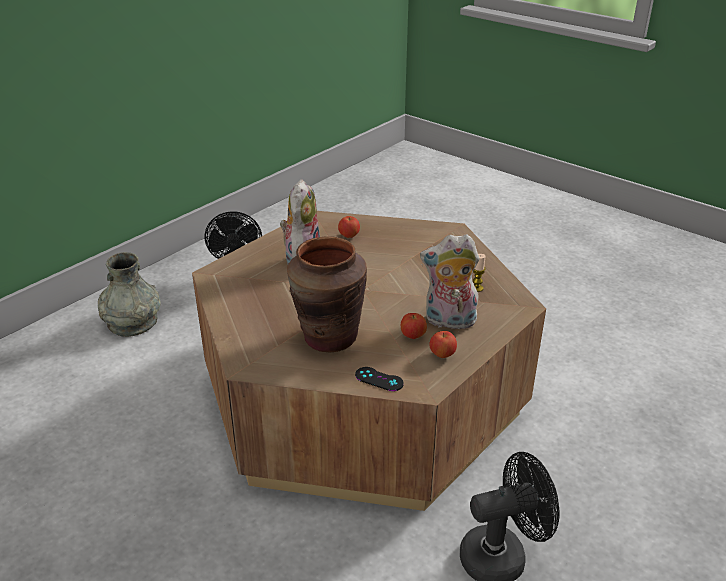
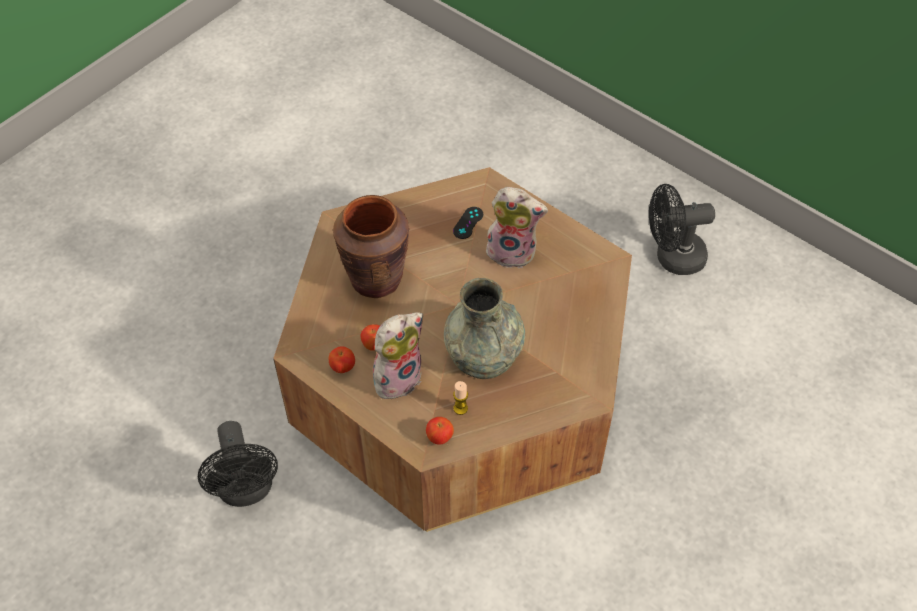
camera: 90 degrees right, 20 degrees up
(132, 322) = (575, 179): grey vase -> grey vase (483, 351)
(349, 236) = (569, 291): apple -> apple (440, 437)
(379, 379) = (311, 316): black game controller -> black game controller (468, 223)
(449, 322) = (397, 377): plush toy -> plush toy turned 45 degrees clockwise

